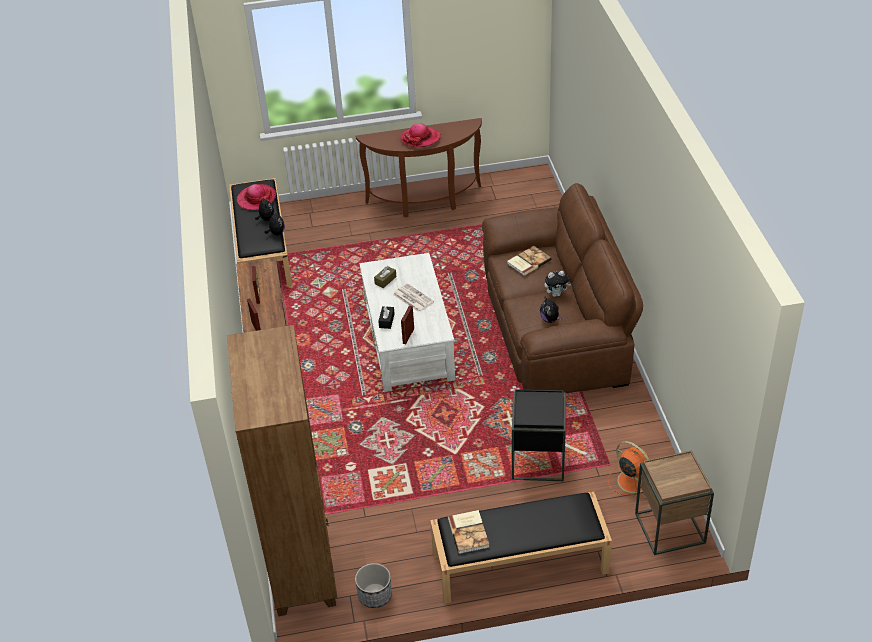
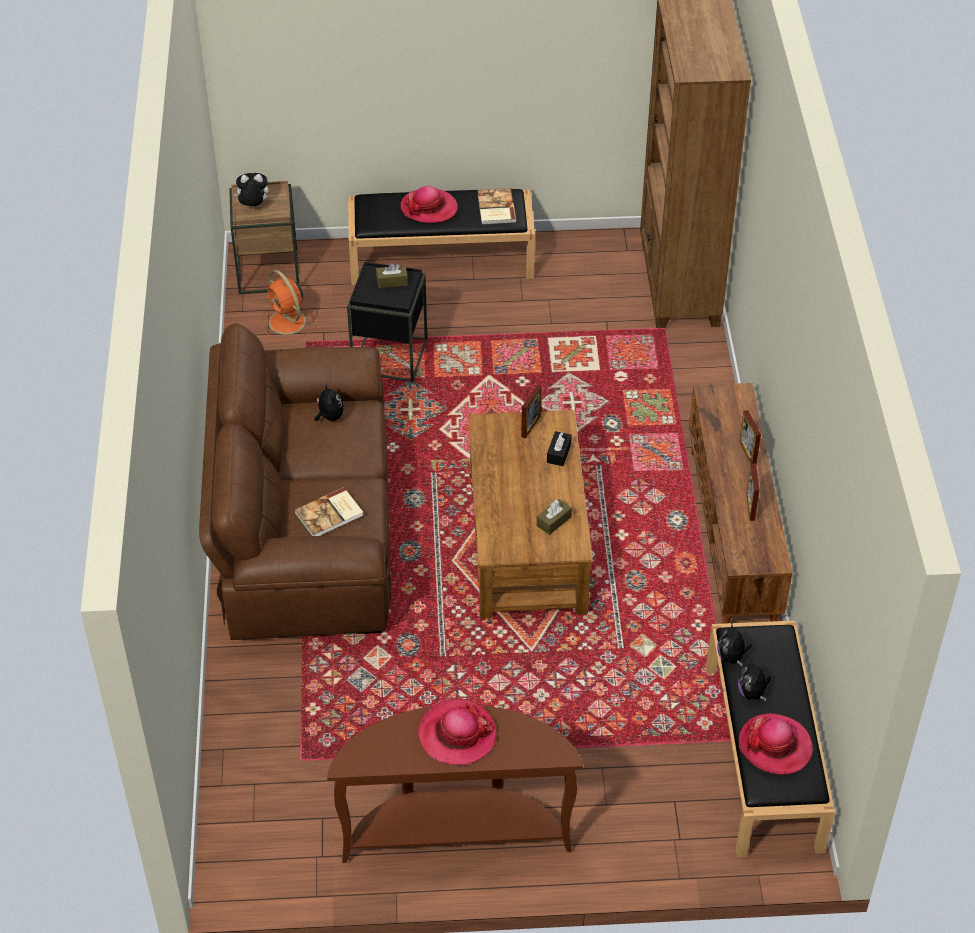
camera: 175 degrees left, 5 degrees up
(375, 595) = (600, 248): planter -> none
(407, 342) = (528, 539): white coffee table -> brown coffee table
(412, 298) = (517, 485): newspaper -> none
(530, 524) = (429, 208): none -> hat
(535, 413) = (392, 281): none -> brown tissue box
(556, 294) = (306, 458): plush toy -> plush toy (253, 206)

